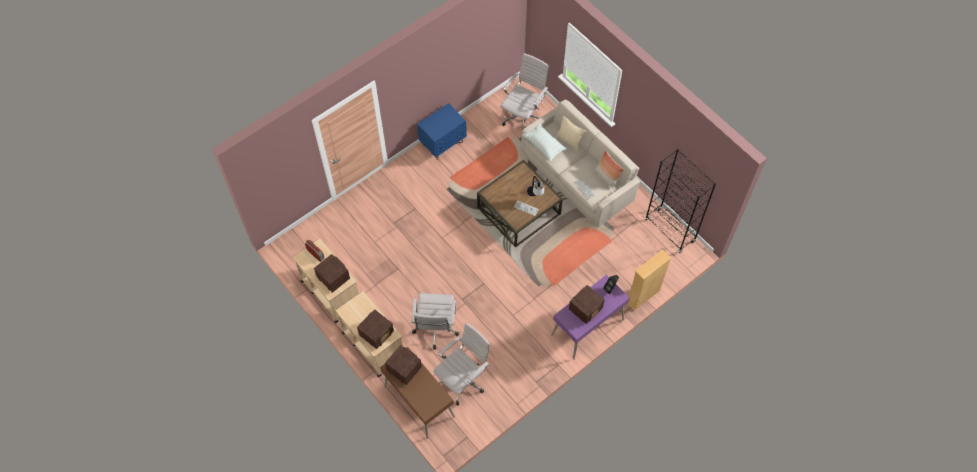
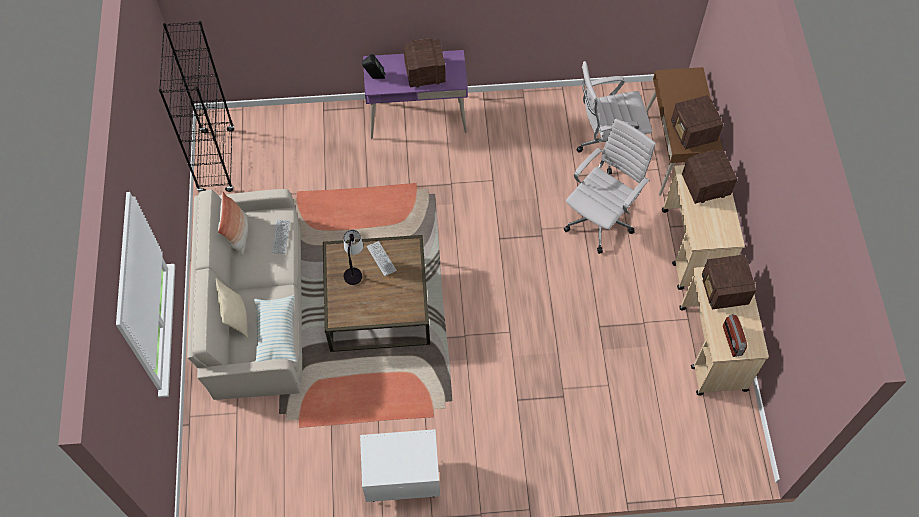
camera: 145 degrees left, 0 degrees up
(443, 144) = (402, 480): blue nightstand -> white nightstand
(523, 116) = (247, 446): white office chair -> none
(643, 296) = (322, 110): beige bookcase -> none

